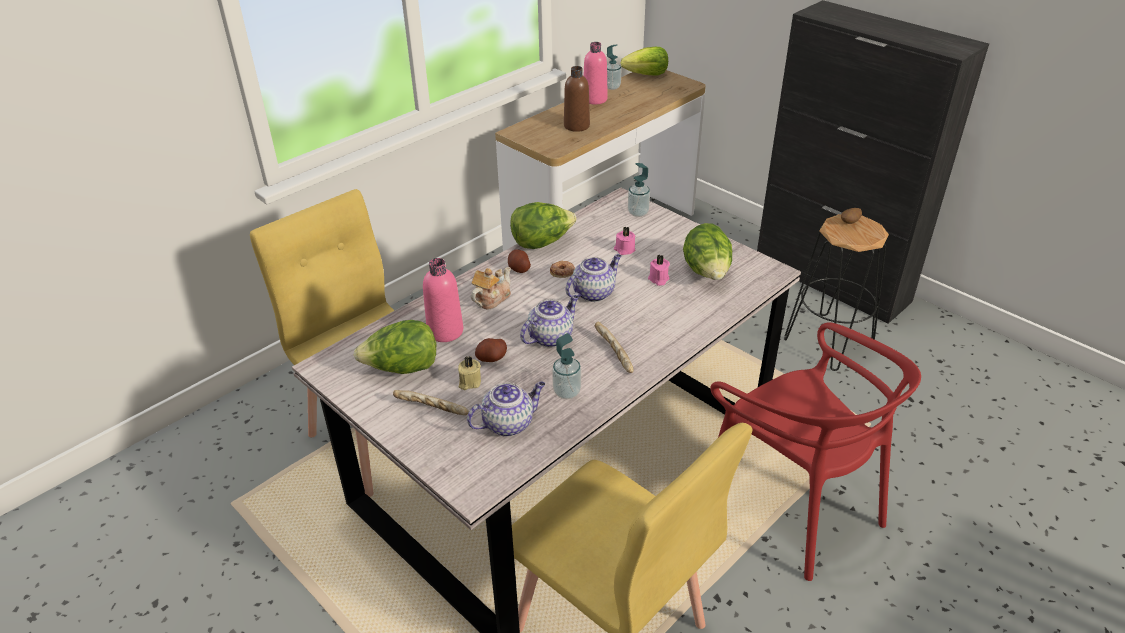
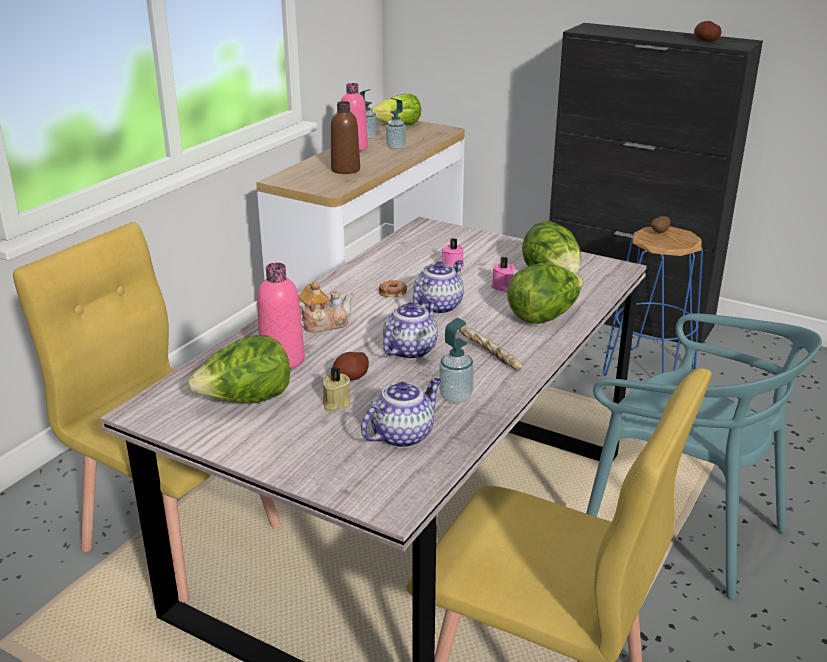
camera: 15 degrees left, 10 degrees down
(431, 409) = (301, 434): bread -> none
(491, 298) = (323, 324): teapot -> teapot turned 45 degrees clockwise
(519, 269) = (342, 295): potato -> potato (706, 40)
(542, 243) = (356, 270): lettuce -> lettuce (544, 316)
(638, 212) = (449, 235): soap dispenser -> soap dispenser (396, 147)
(793, 506) = (683, 529): red chair -> turquoise chair
(829, 342) = (649, 372): black stool -> blue stool

